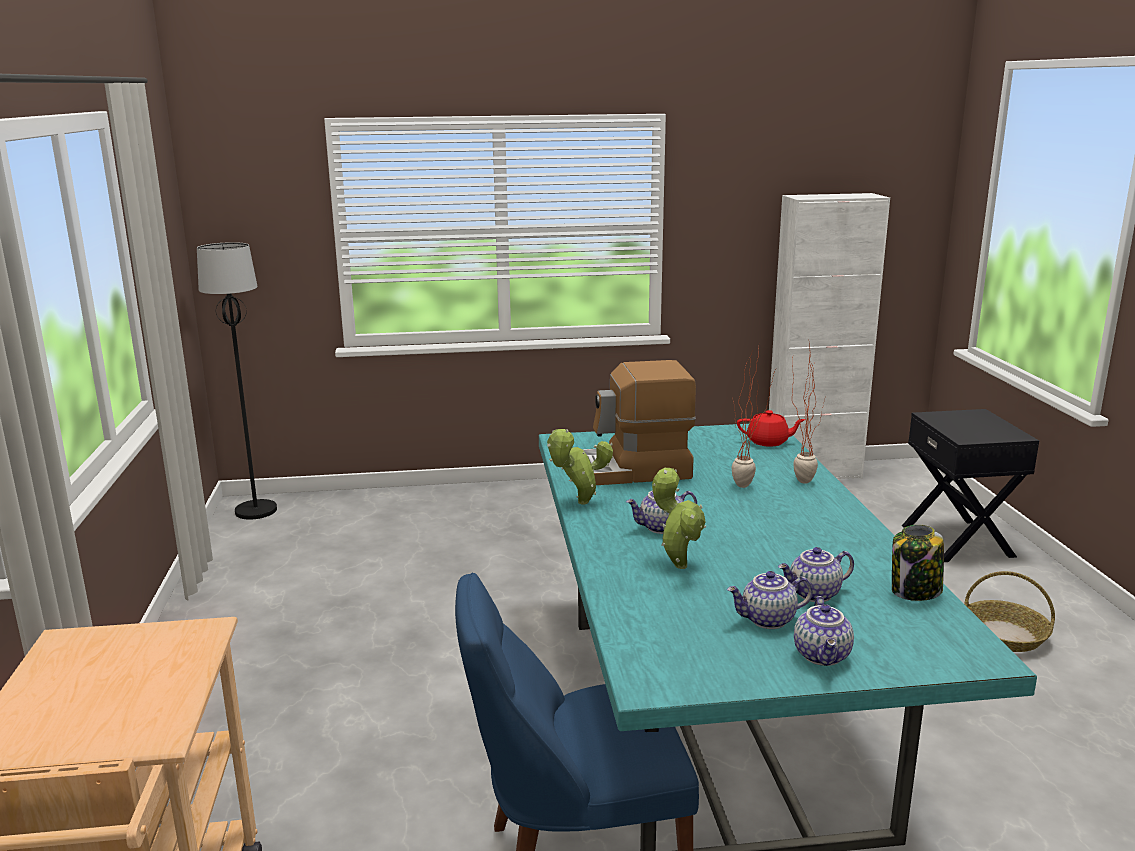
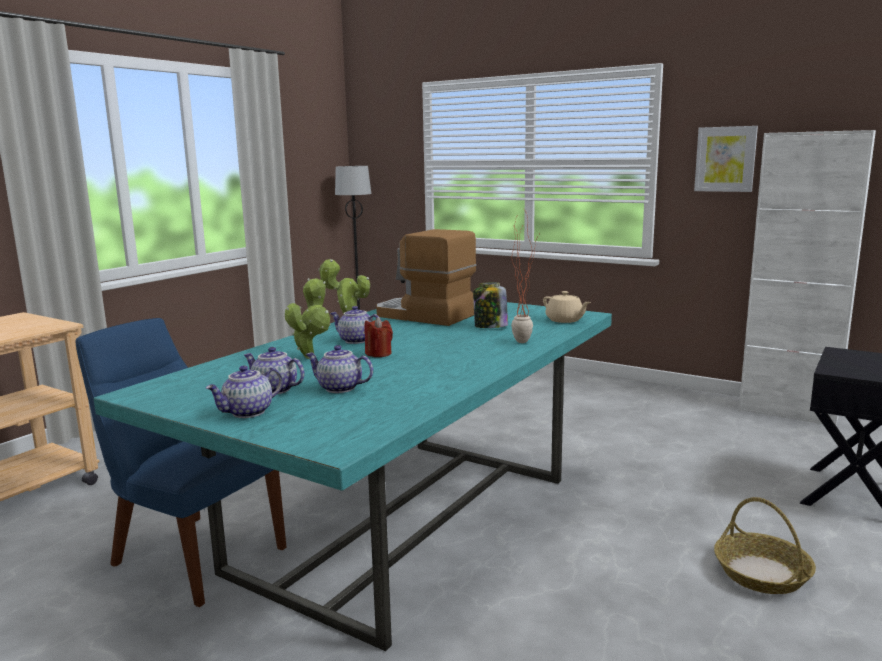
camera: 40 degrees right, 5 degrees down
(729, 538) = (378, 353): none -> red candle
(735, 221) = (725, 159): none -> picture
(748, 488) = (470, 337): potted plant -> none
(768, 442) = (565, 320): red teapot -> beige teapot
(915, 591) = (407, 406): jar -> jar (490, 326)

